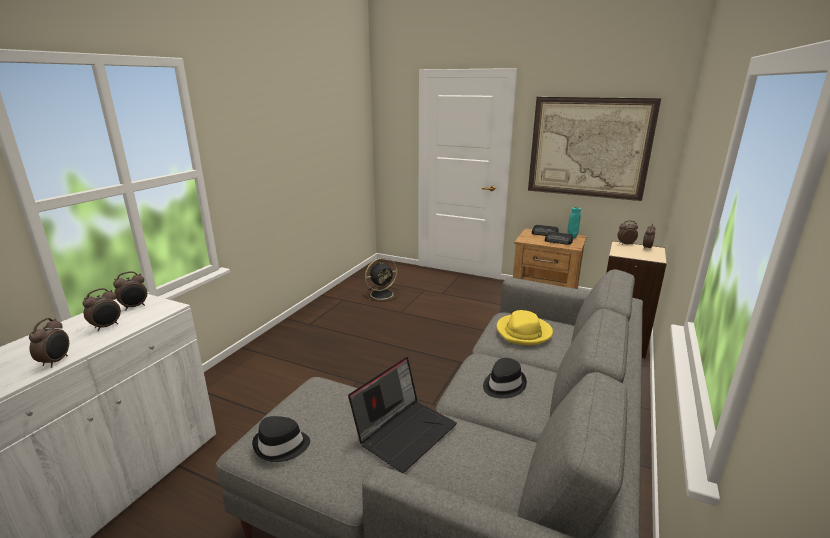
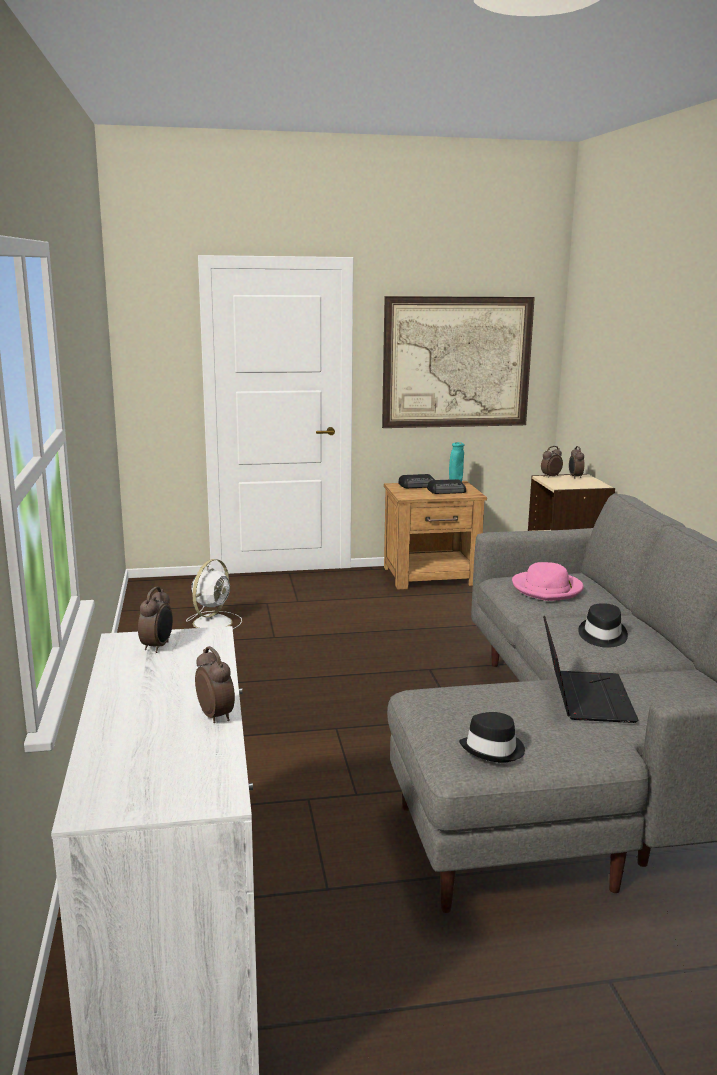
camera: 35 degrees left, 5 degrees down
(107, 326) = (181, 672): alarm clock -> none
(382, 294) = (213, 622): black fan -> white fan
(524, 332) = (547, 589): yellow hat -> pink hat

